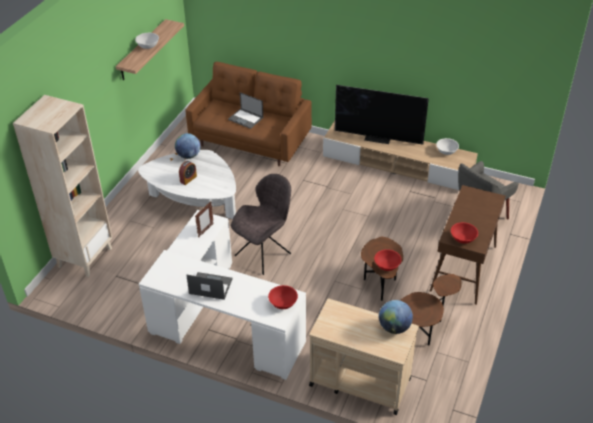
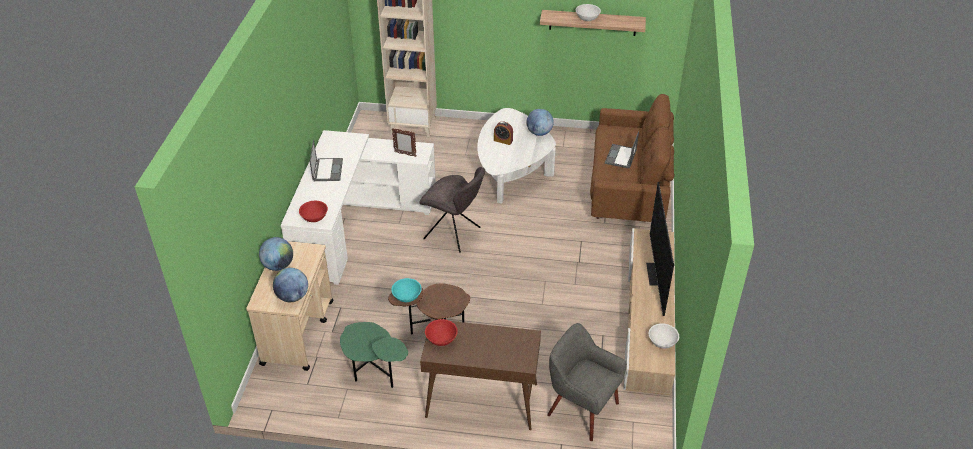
camera: 75 degrees right, 0 degrees up
(348, 335) = (278, 265): none -> globe
(386, 265) = (407, 296): red bowl -> turquoise bowl
(423, 330) = (375, 374): brown side table -> green side table

